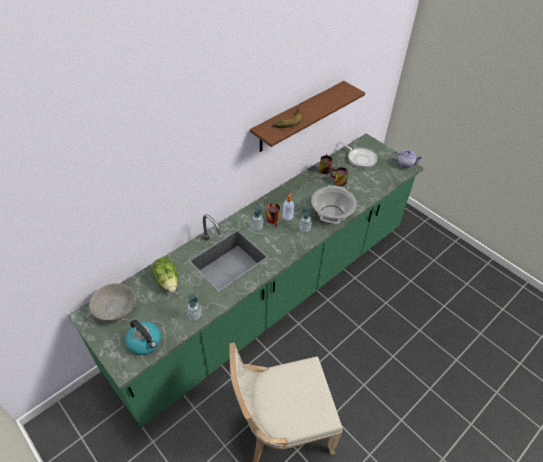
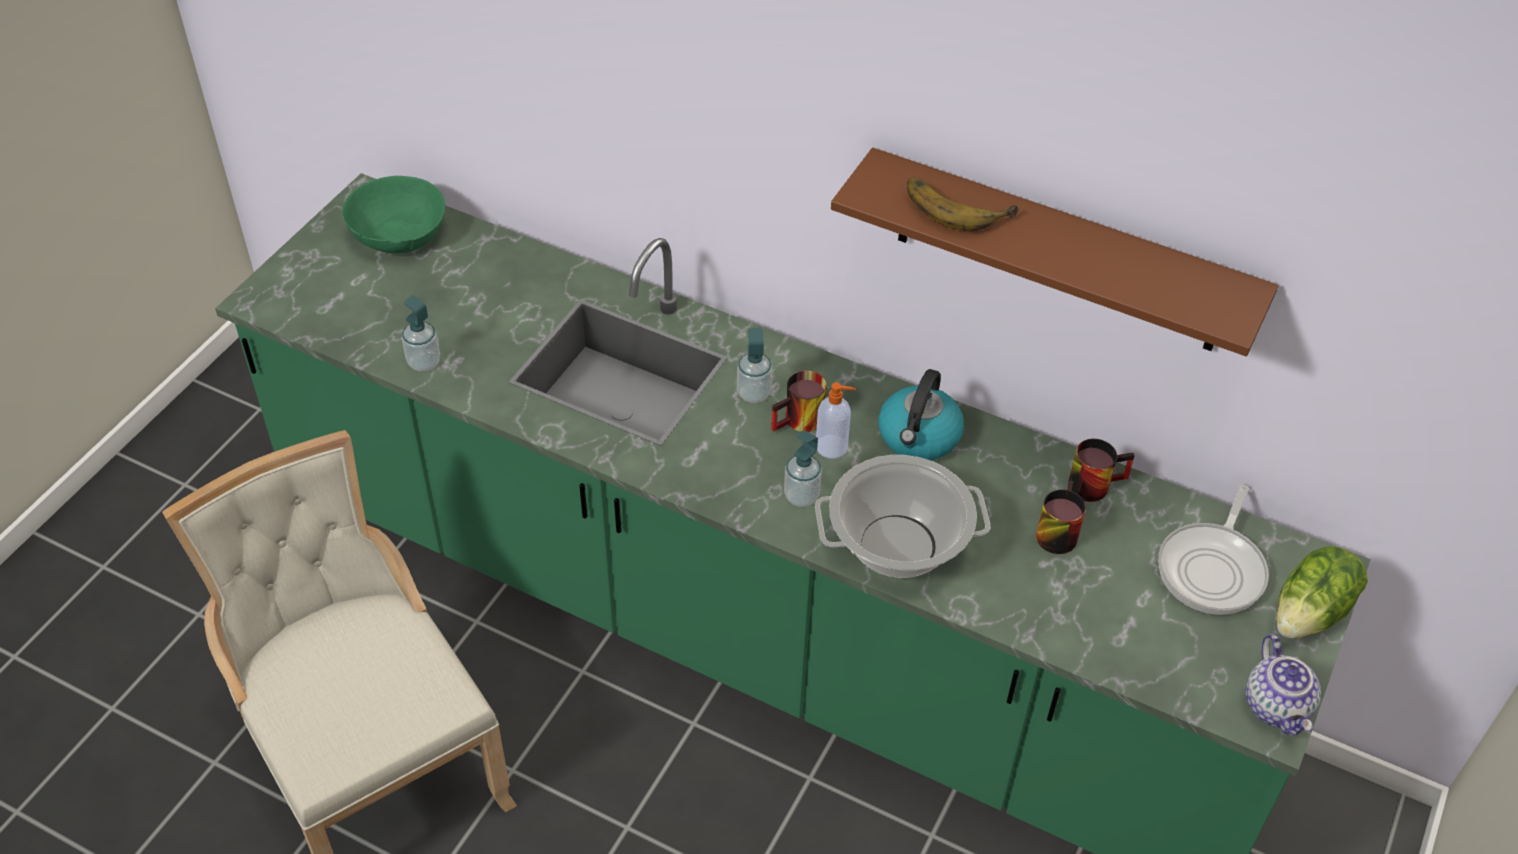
camera: 70 degrees right, 0 degrees up
(115, 309) = (399, 233): grey bowl -> green bowl
(145, 342) = (329, 307): kettle -> kettle (919, 437)
(168, 280) = (506, 286): lettuce -> lettuce (1311, 613)

